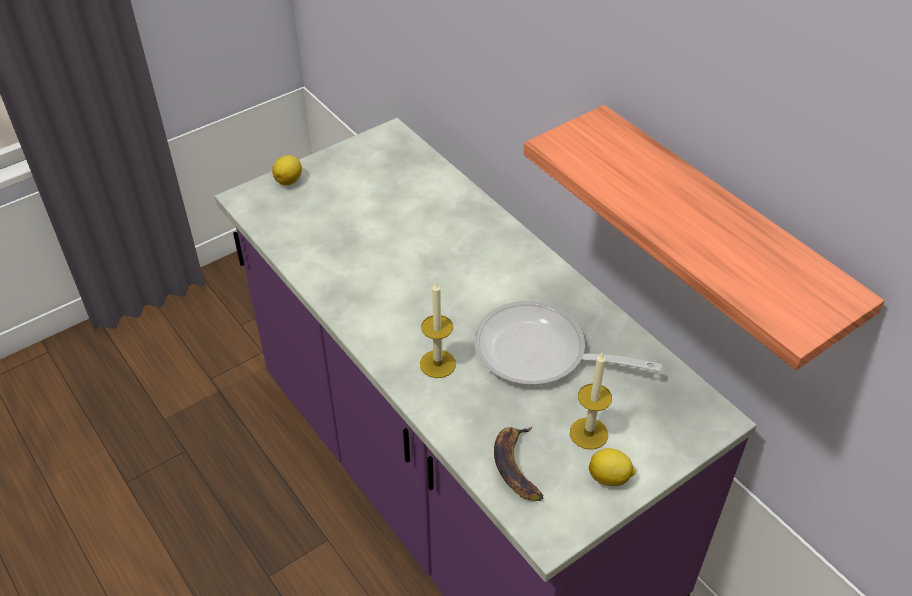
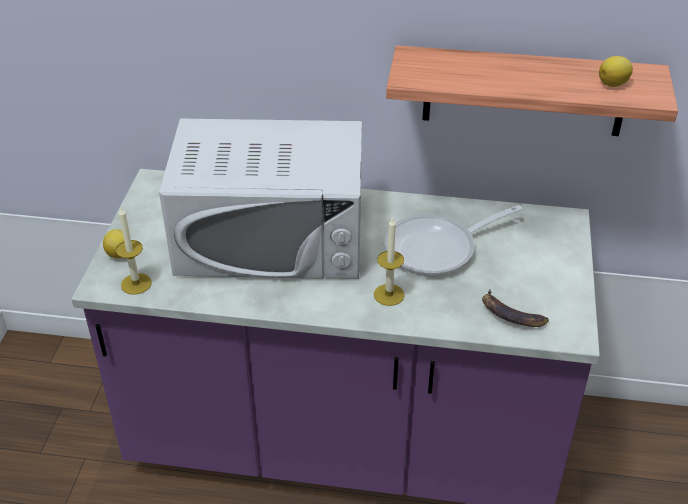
camera: 45 degrees left, 5 degrees down
(414, 243) = (271, 237): none -> white microwave
(588, 433) = (521, 271): candle -> candle (136, 284)
(610, 478) = (562, 285): lemon -> lemon (613, 84)

